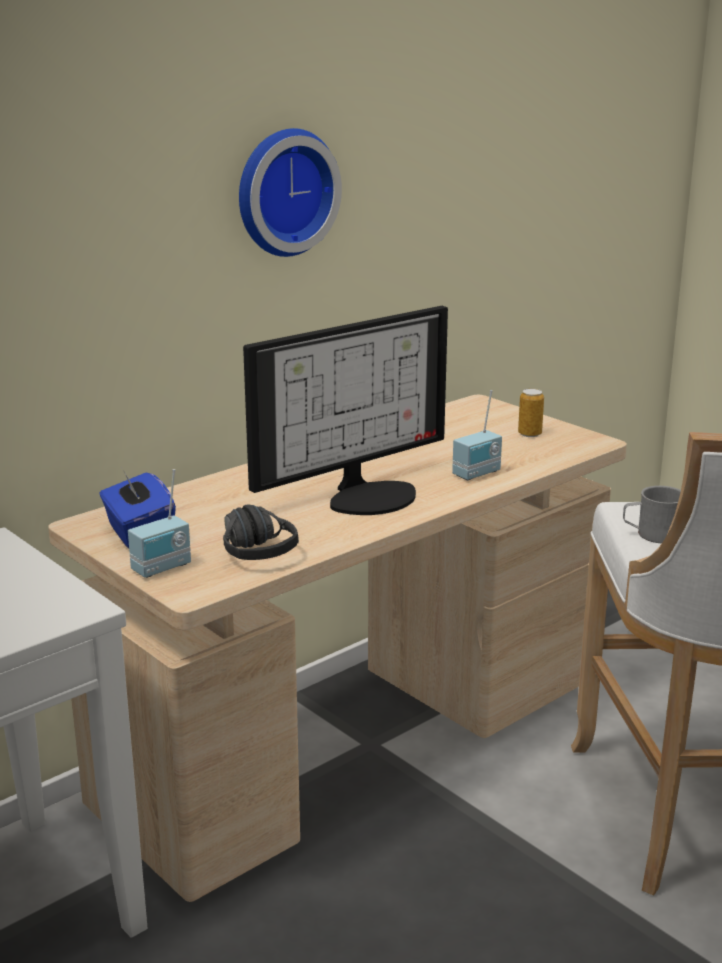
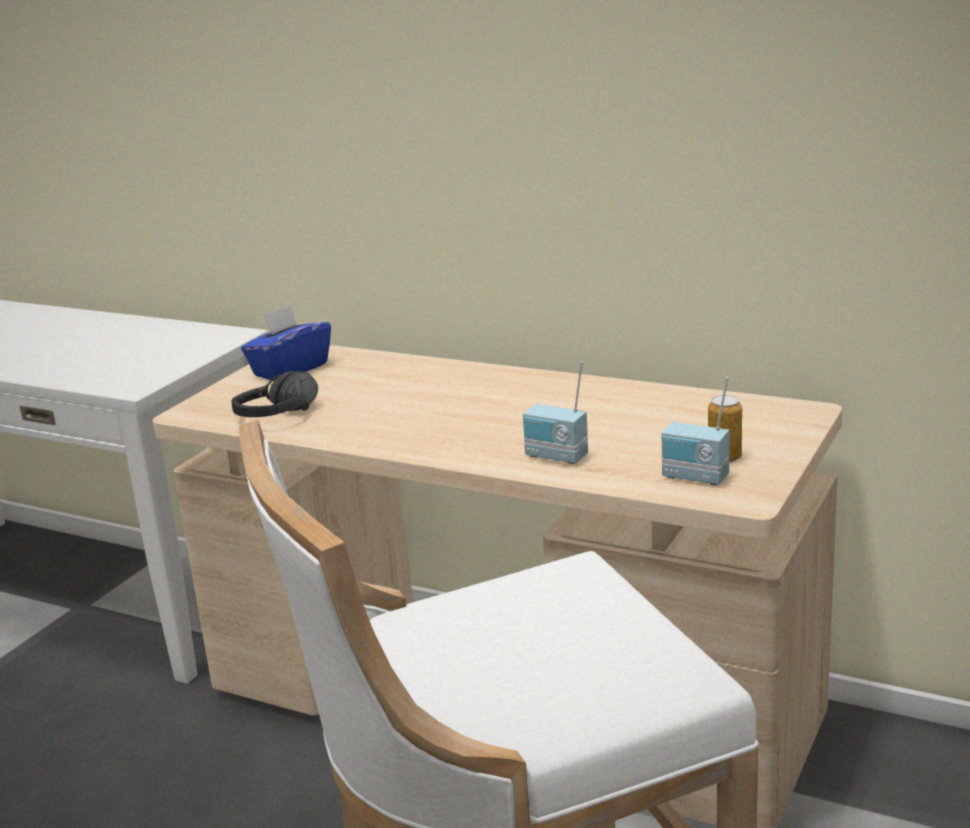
camera: 70 degrees right, 0 degrees up
(162, 568) = (227, 394): radio -> radio (694, 478)
(283, 192) = (538, 80): wall clock -> none
(368, 495) = (446, 423): monitor -> none
(652, 534) = (505, 595): grey mug -> none

